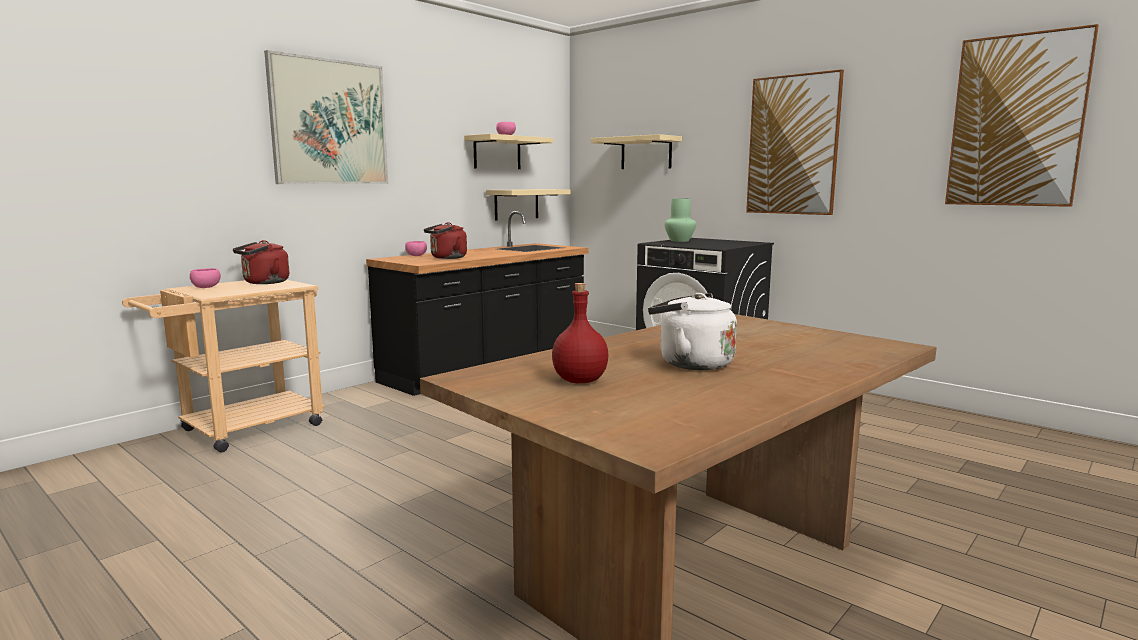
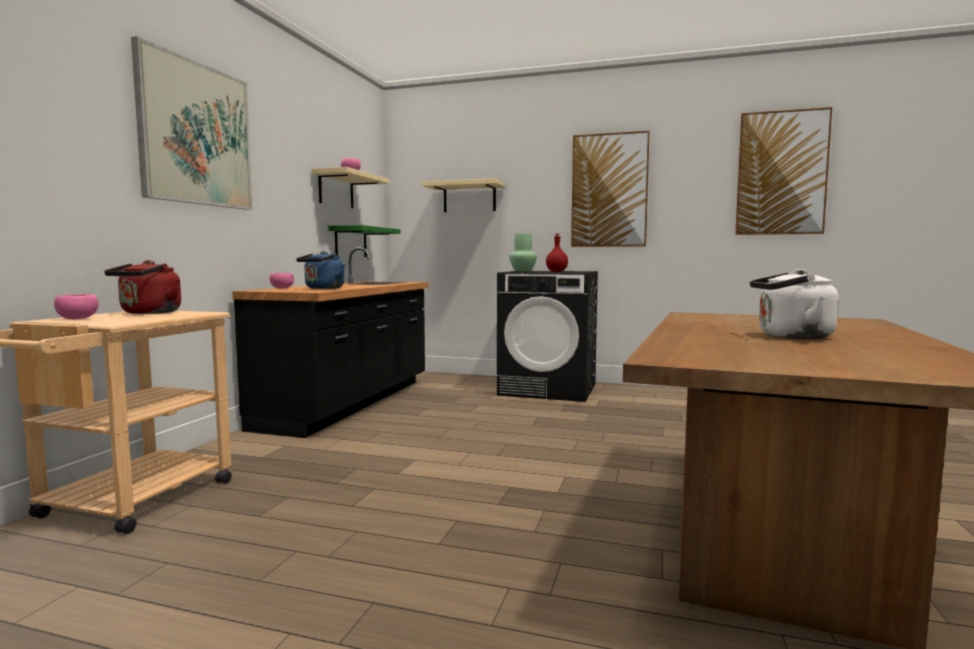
camera: 25 degrees left, 5 degrees down
(446, 258) = (323, 288): red kettle -> blue kettle
(516, 204) = (350, 242): beige shelf -> green shelf
(578, 380) = (764, 352): red bottle -> red bottle (556, 271)

